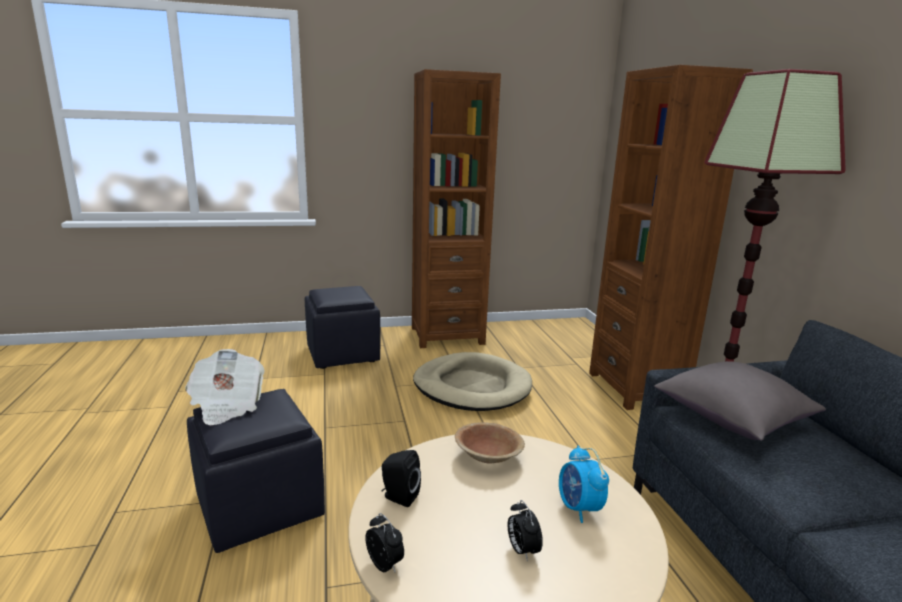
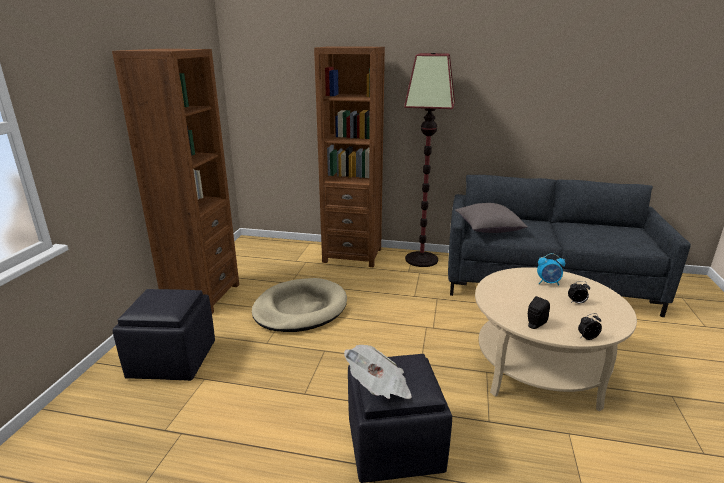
camera: 65 degrees left, 5 degrees up
(488, 456) = (502, 293): brown bowl -> none

